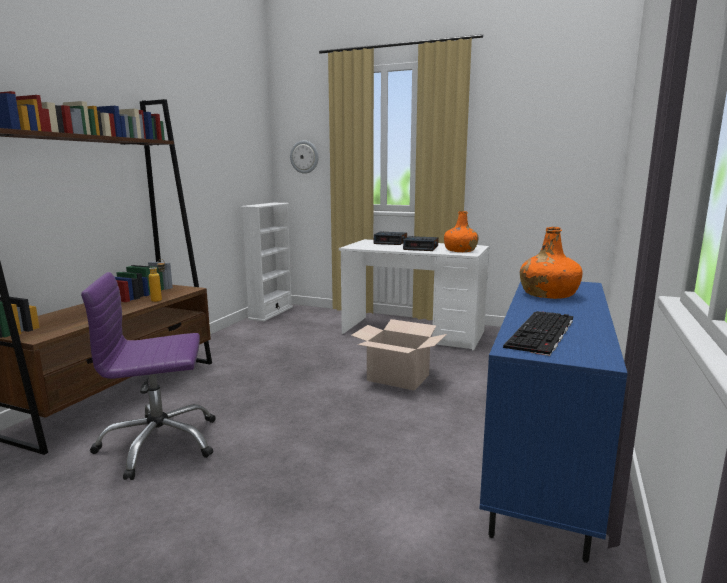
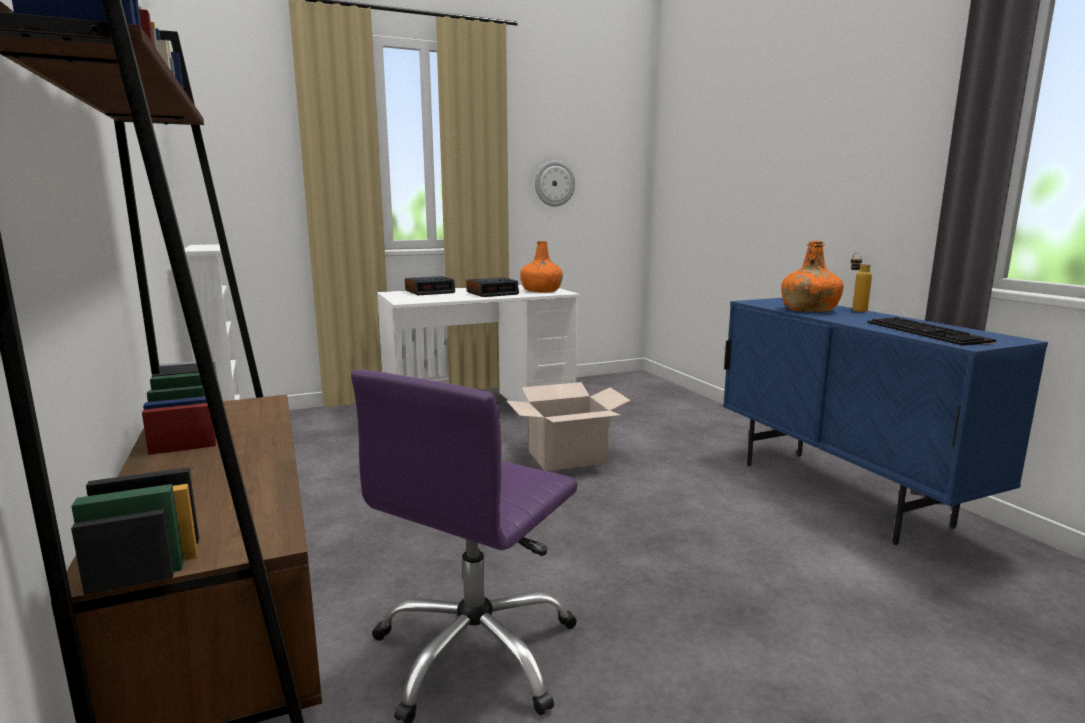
camera: 45 degrees left, 0 degrees up
(160, 300) = (274, 426): bottle -> bottle (855, 310)
(304, 157) = (242, 166): wall clock -> wall clock (554, 183)

